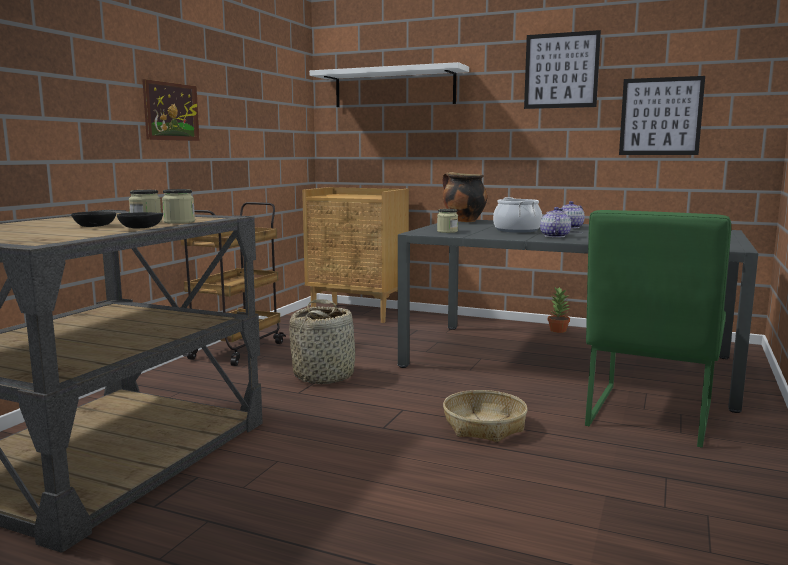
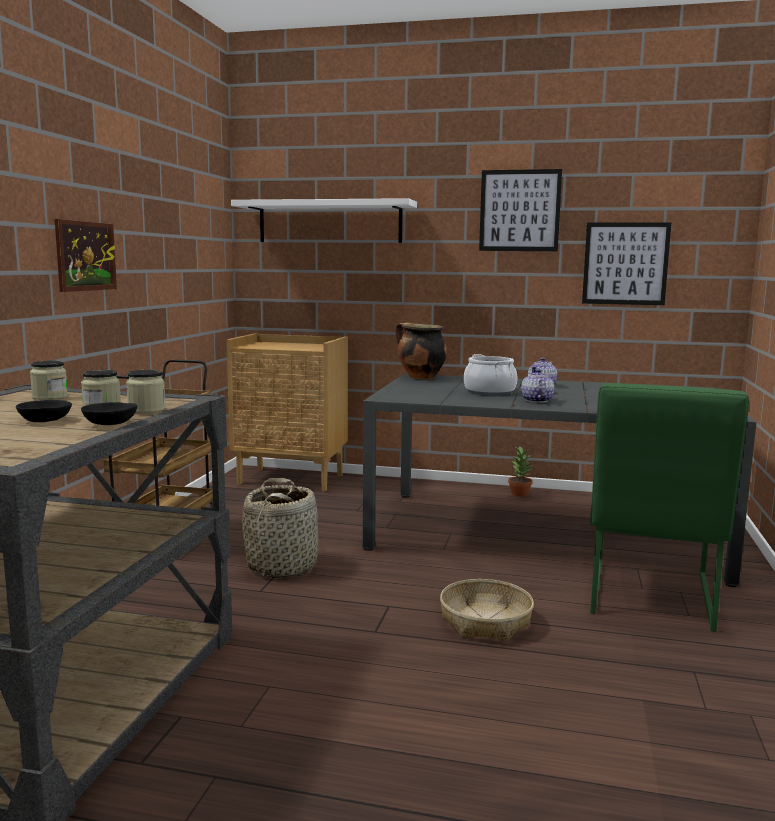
camera: 10 degrees left, 0 degrees up
(447, 231) = (416, 395): jar -> jar (50, 397)

